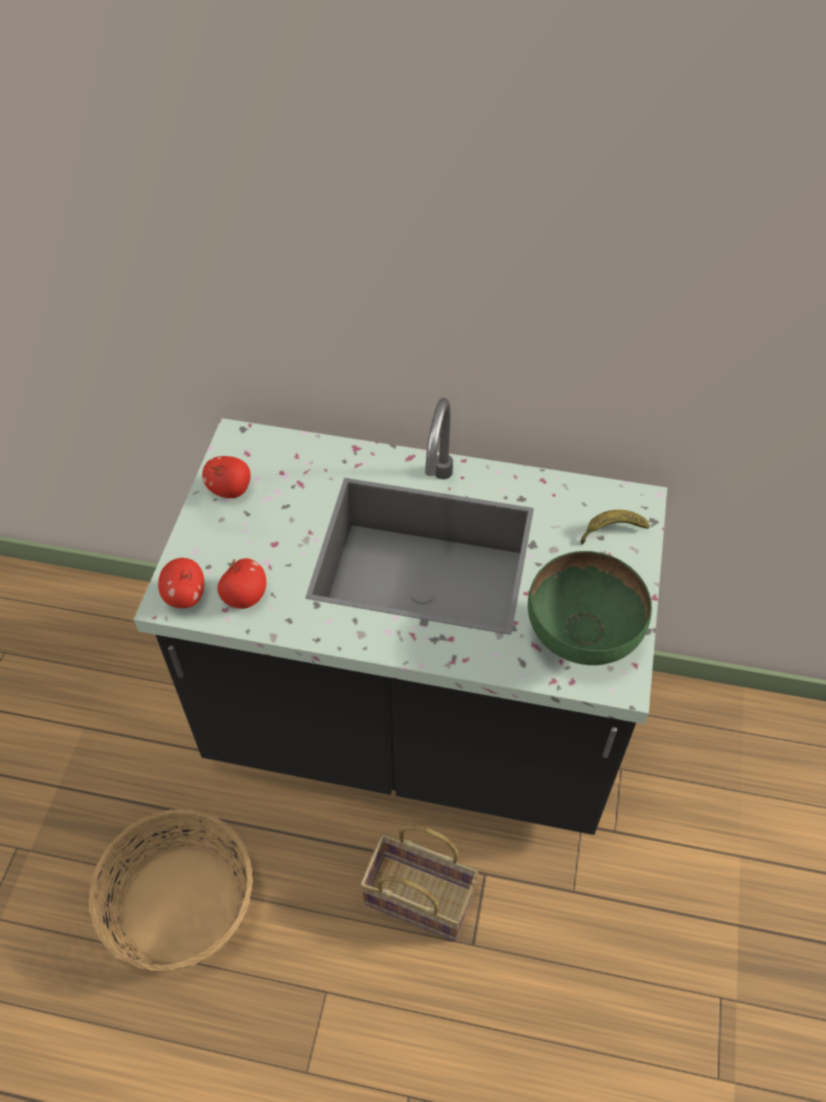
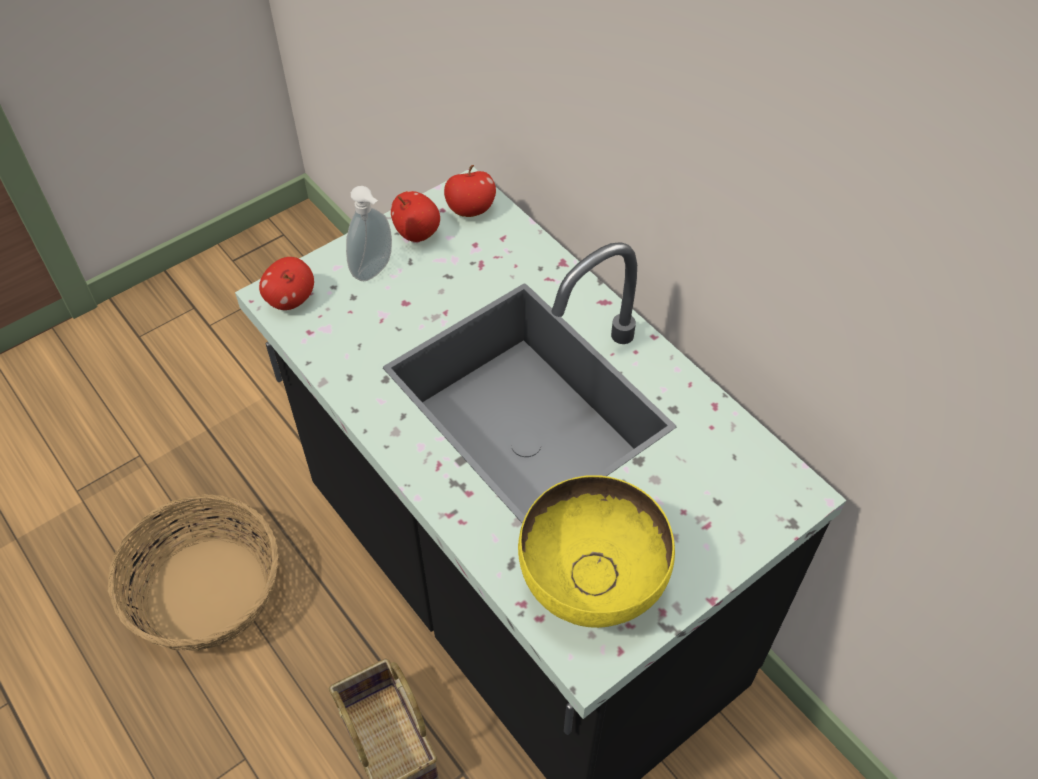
camera: 40 degrees right, 0 degrees up
(228, 535) = (375, 271): none -> soap dispenser
(245, 597) = (335, 332): apple -> apple (470, 210)
(580, 638) = (591, 583): green bowl -> yellow bowl
(611, 531) = (734, 502): banana -> none

